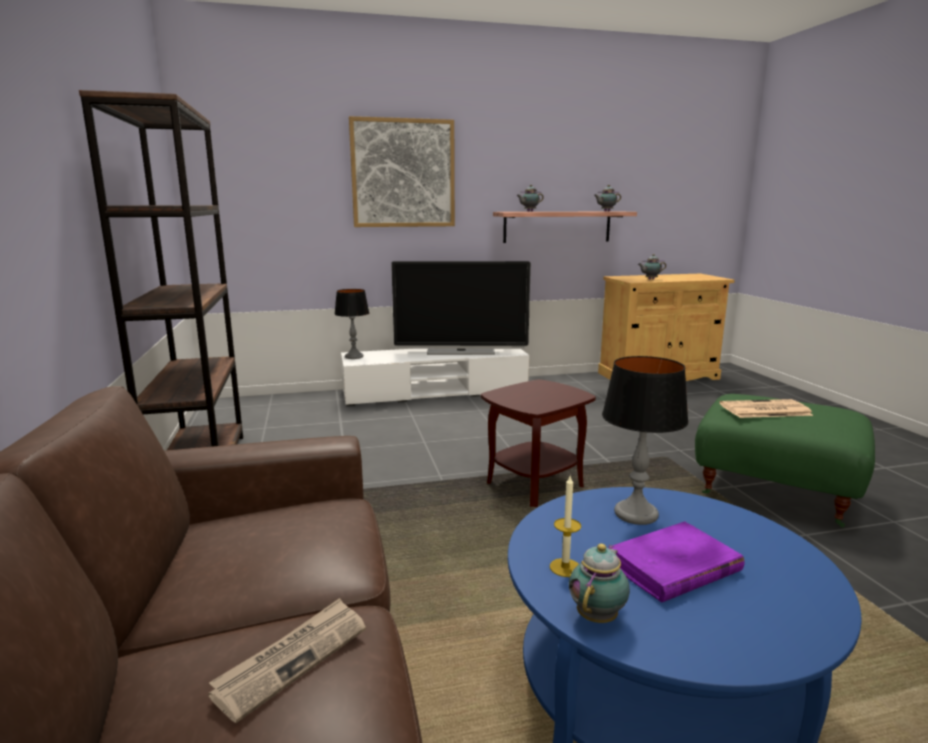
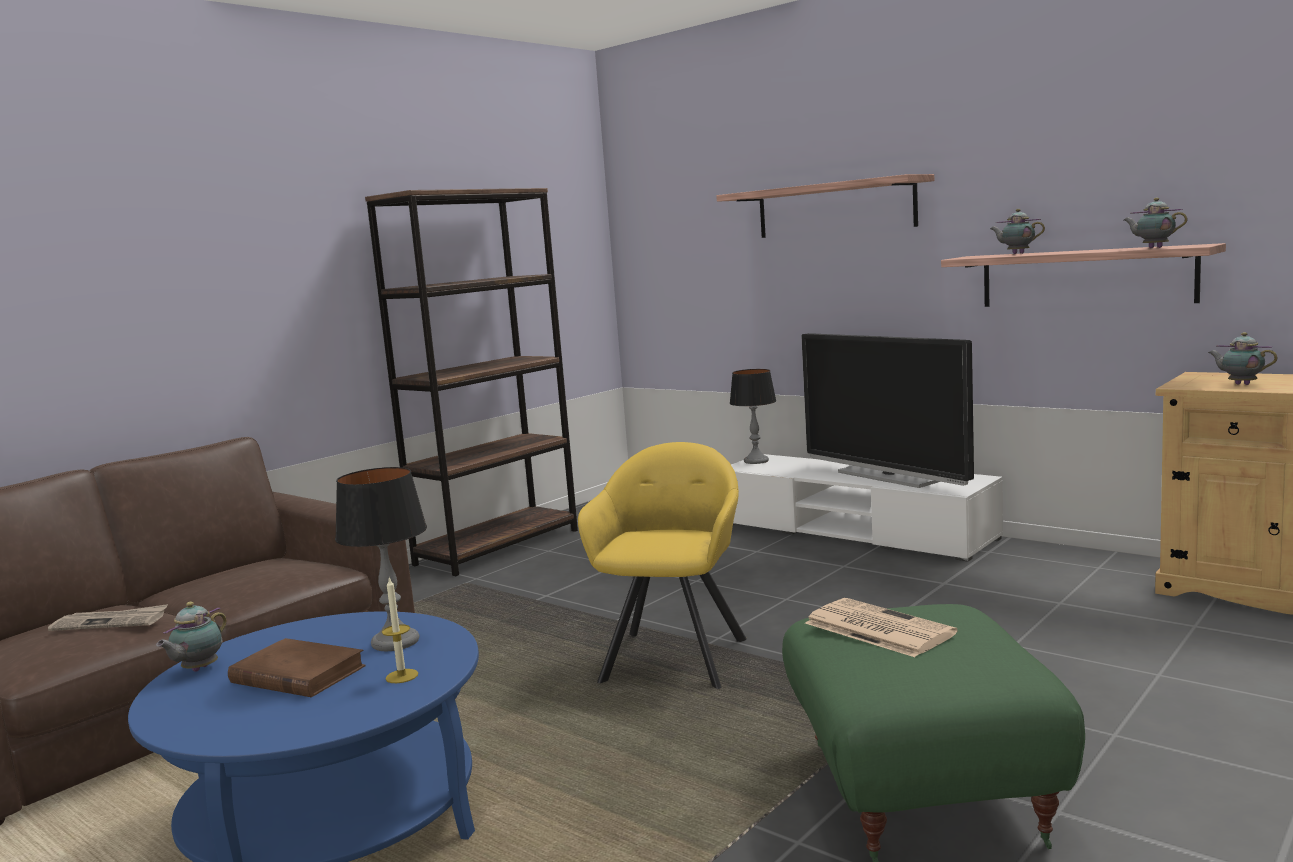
camera: 55 degrees right, 5 degrees down
(403, 173) = (835, 208): picture -> shelf
(534, 484) = (676, 656): brown side table -> yellow armchair
(565, 567) = (265, 645): candle -> candle (402, 676)
(598, 616) = (198, 670): teapot -> teapot turned 120 degrees clockwise
(673, 567) = (297, 674): purple book -> brown book

